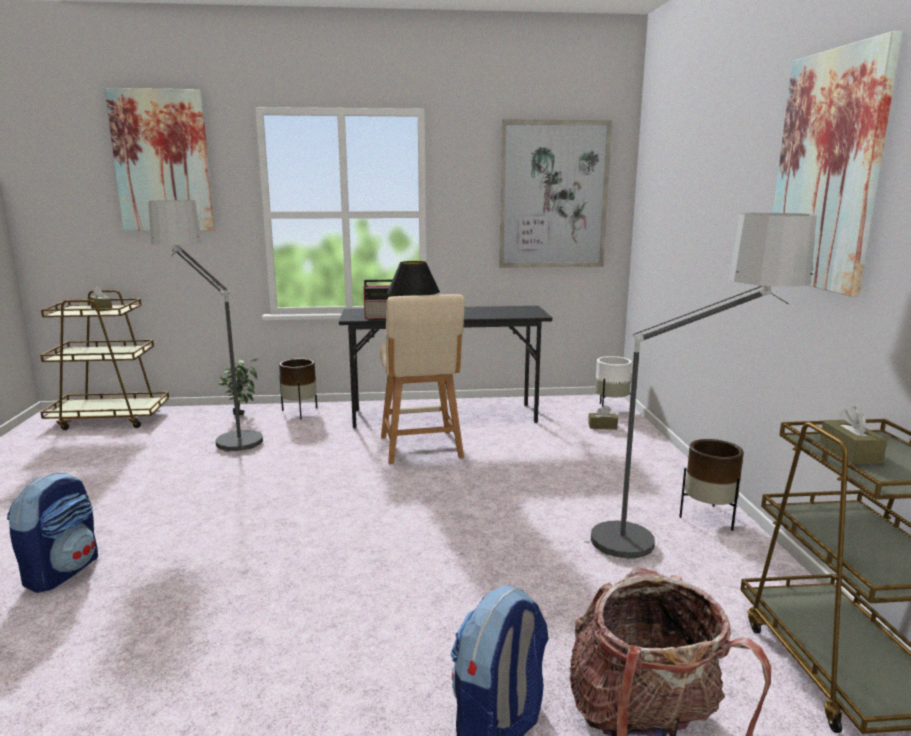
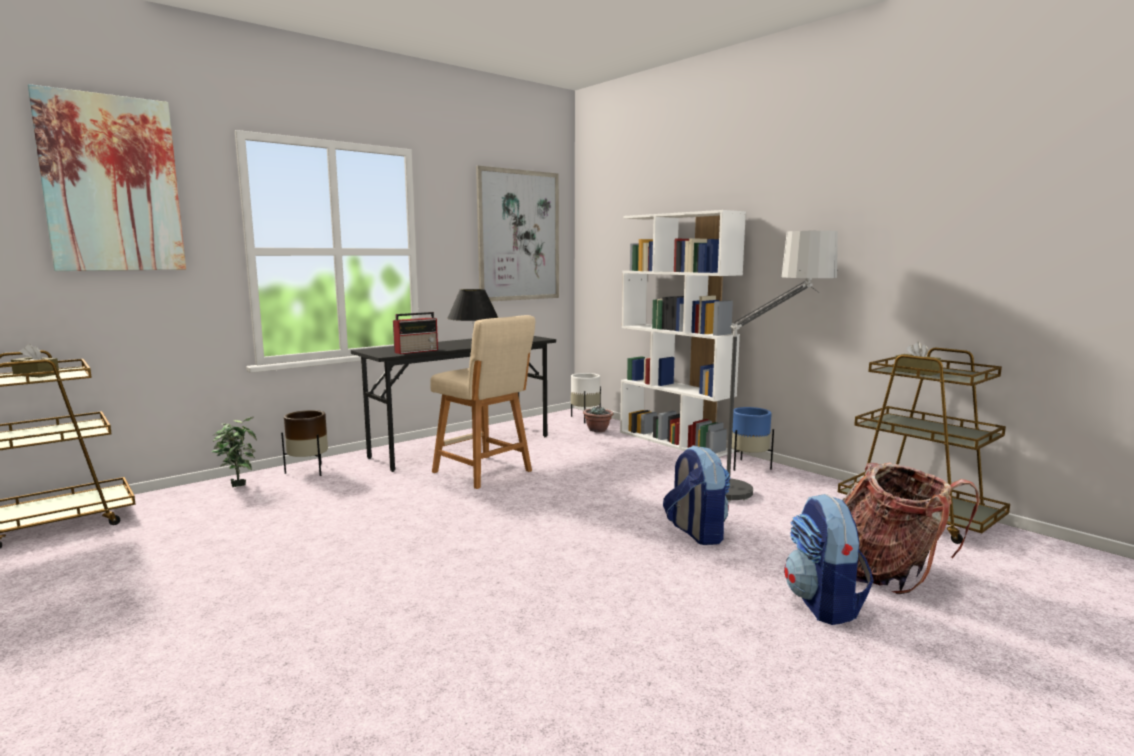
camera: 35 degrees left, 5 degrees down
(62, 571) = (290, 660): backpack -> backpack (696, 533)
(216, 436) = (246, 509): floor lamp -> none
(602, 426) = (598, 430): brown tissue box -> potted plant
(668, 461) = (675, 441): none -> white bookcase
(708, 517) = (748, 466): brown planter -> blue planter
(827, 171) = (816, 205): picture -> none

